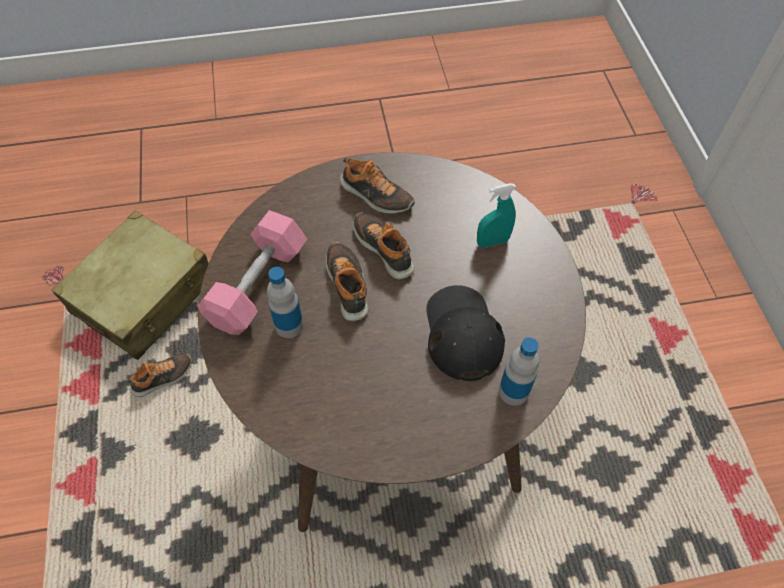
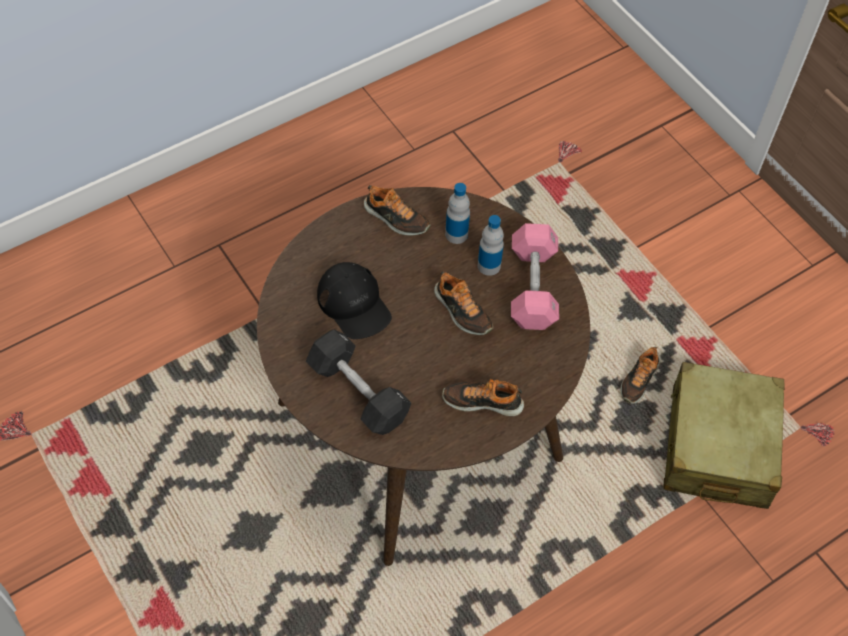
camera: 155 degrees right, 0 degrees up
(384, 249) = (449, 352): shoe -> shoe (395, 219)
(492, 242) = (358, 392): turquoise spray bottle -> black dumbbell
(513, 391) = (301, 276): bottle -> bottle (456, 234)

